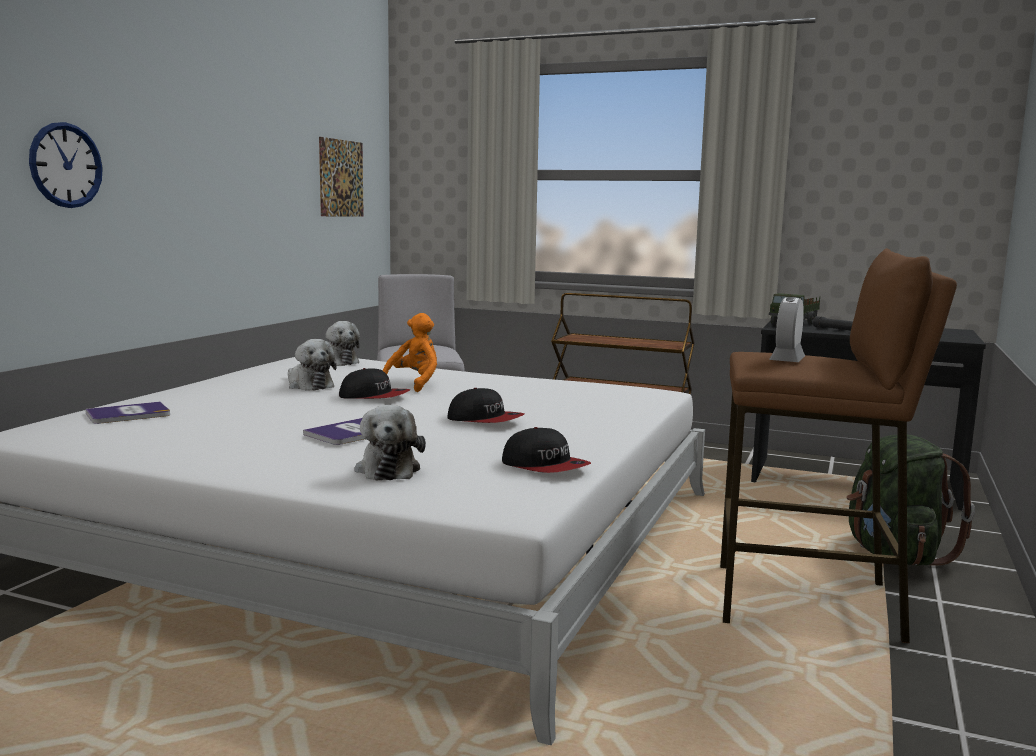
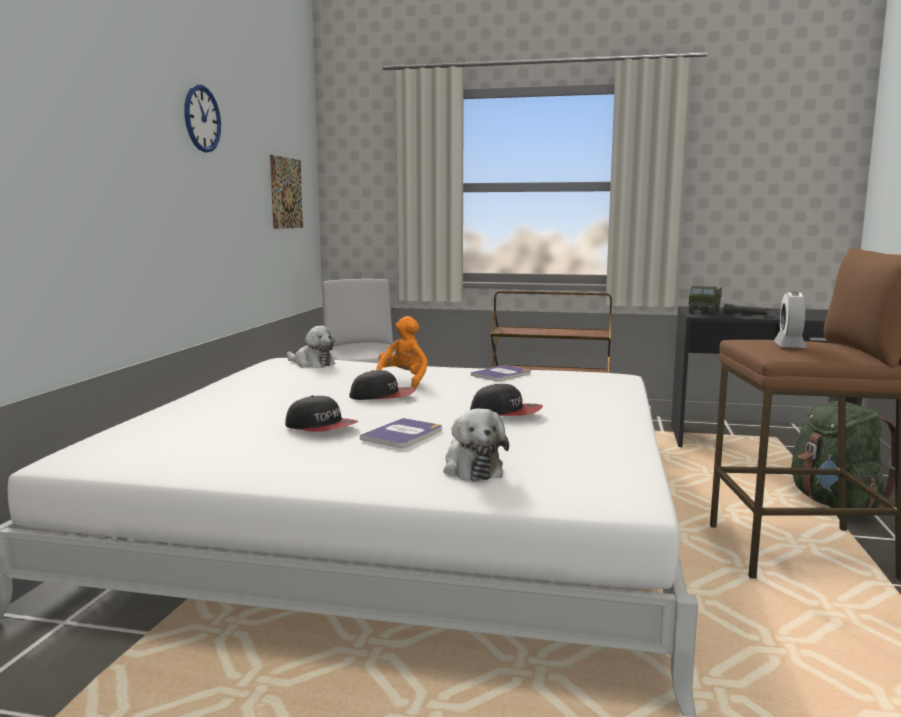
camera: 10 degrees left, 0 degrees up
(66, 165) = (79, 185): wall clock -> wall clock (202, 118)
(128, 414) = (162, 430): book -> book (501, 374)
(309, 385) = (310, 388): plush toy -> none
(545, 466) = (606, 454): cap -> cap (321, 427)

